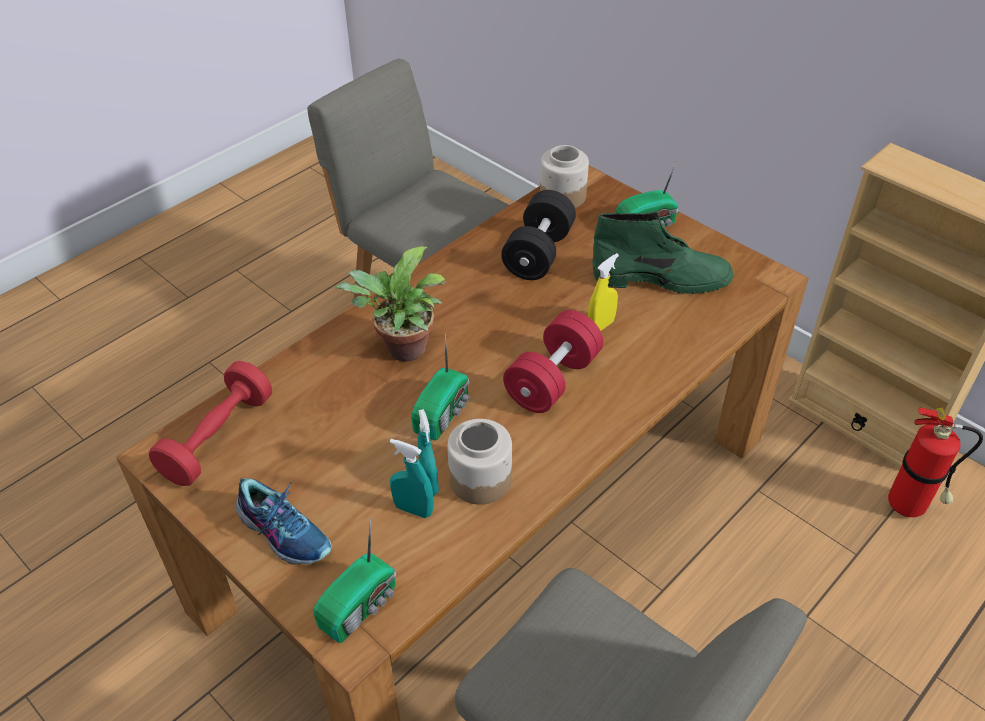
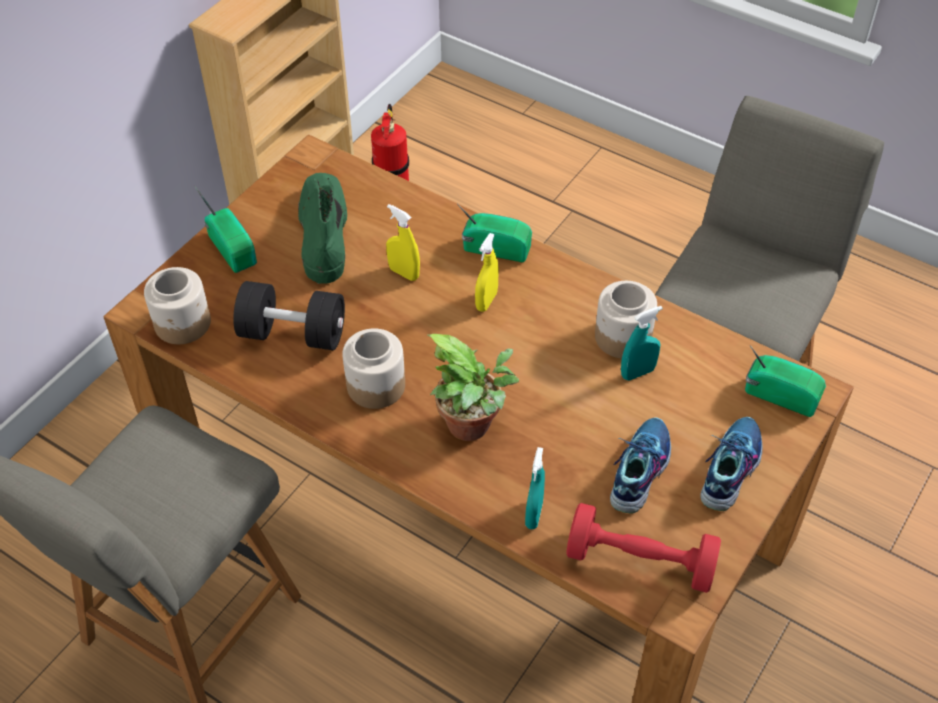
camera: 100 degrees left, 5 degrees up
(312, 458) = (638, 470): none -> shoe
(413, 509) = (671, 378): turquoise spray bottle -> turquoise spray bottle (534, 514)
(444, 413) = (551, 376): radio -> radio (495, 247)
(467, 296) = (375, 385): none -> jar
(553, 380) = (486, 301): red dumbbell -> yellow spray bottle

